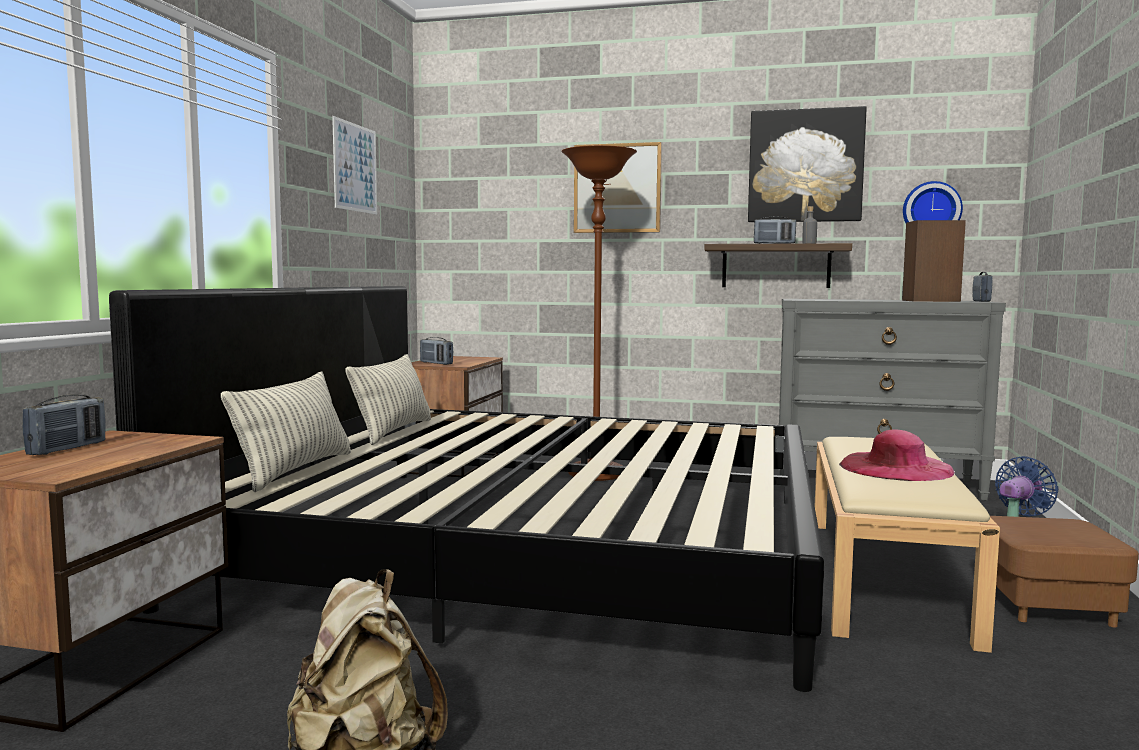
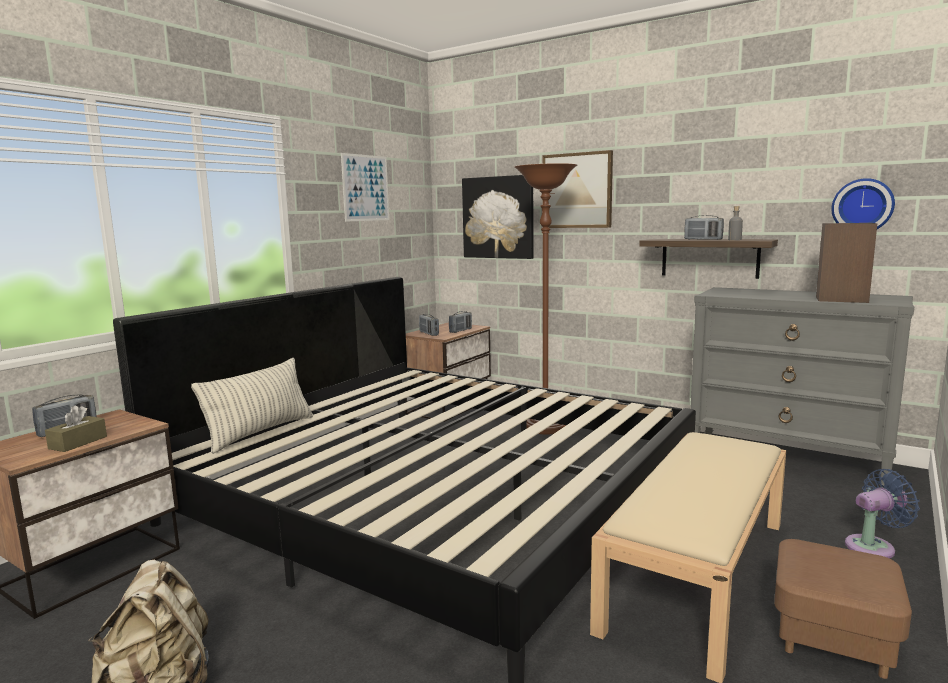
camera: 20 degrees right, 5 degrees up
(115, 457) = (78, 442): none -> brown tissue box
(393, 431) = (368, 394): pillow -> none
(805, 166) = (738, 167): picture -> picture (498, 217)
(896, 468) = (698, 485): pink hat -> none
(981, 301) = (895, 302): radio -> radio (460, 330)

